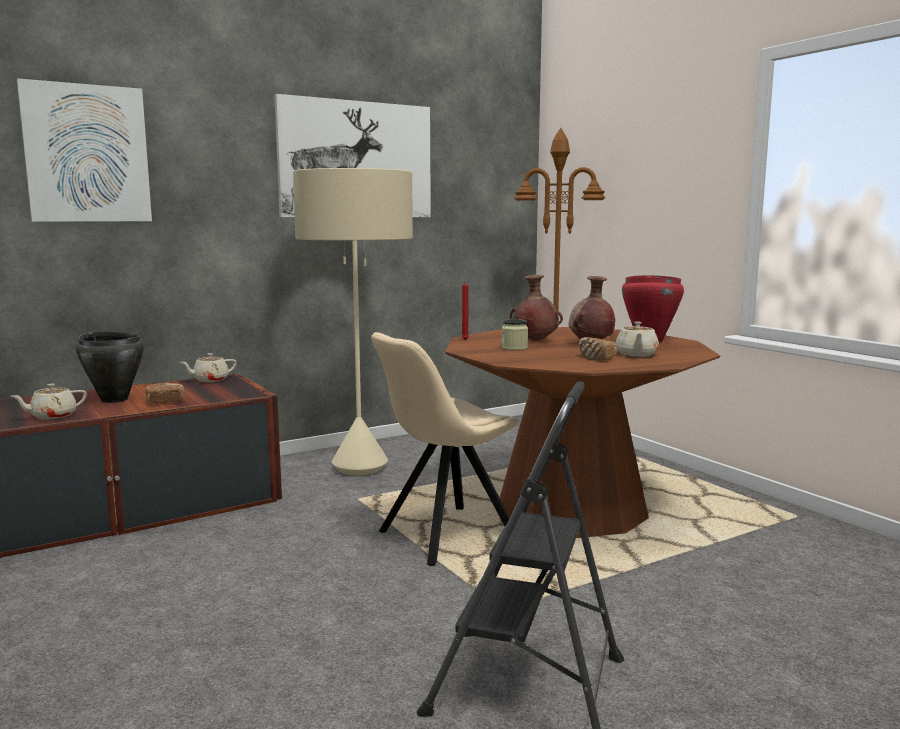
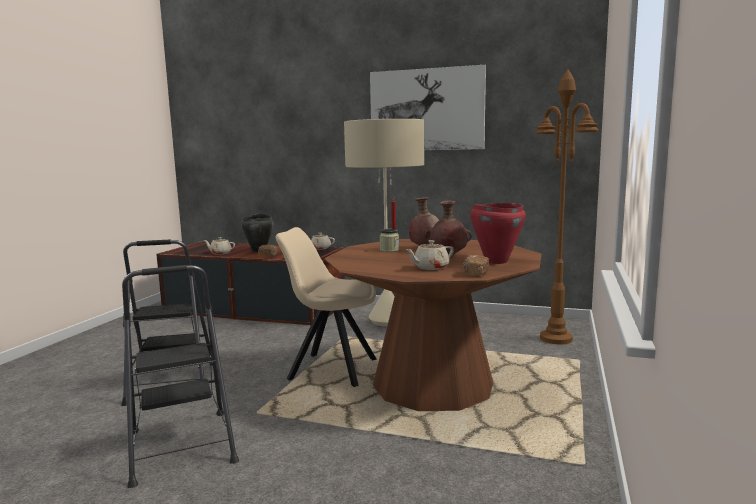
camera: 50 degrees right, 0 degrees up
(87, 154) = (273, 119): picture -> none
(291, 643) = (171, 383): none -> black step ladder
(595, 358) = (394, 264): bread -> bread (475, 274)

